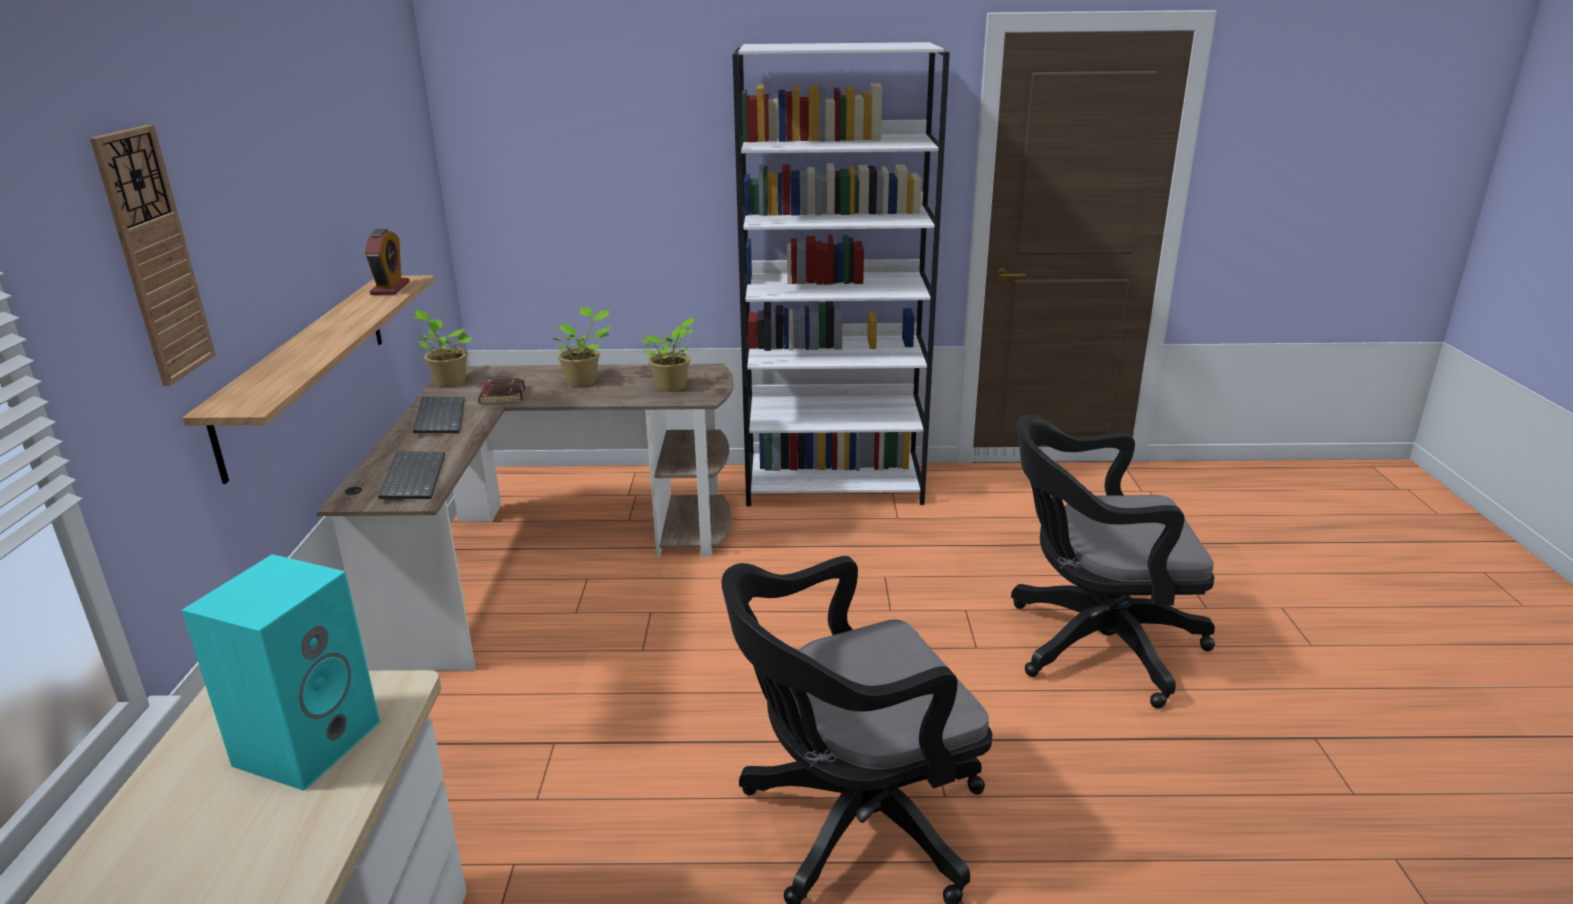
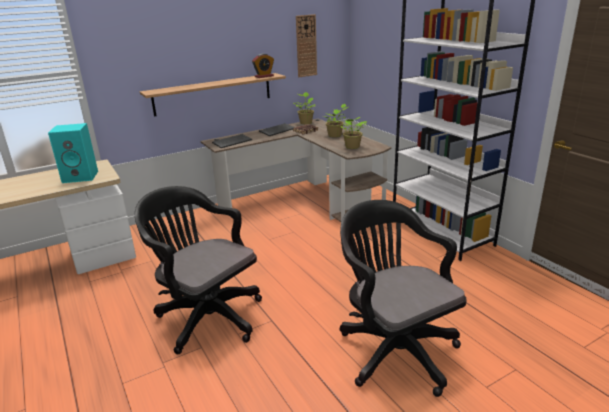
camera: 60 degrees right, 0 degrees up
(154, 256) = (139, 43): wall clock -> wall clock (306, 46)

